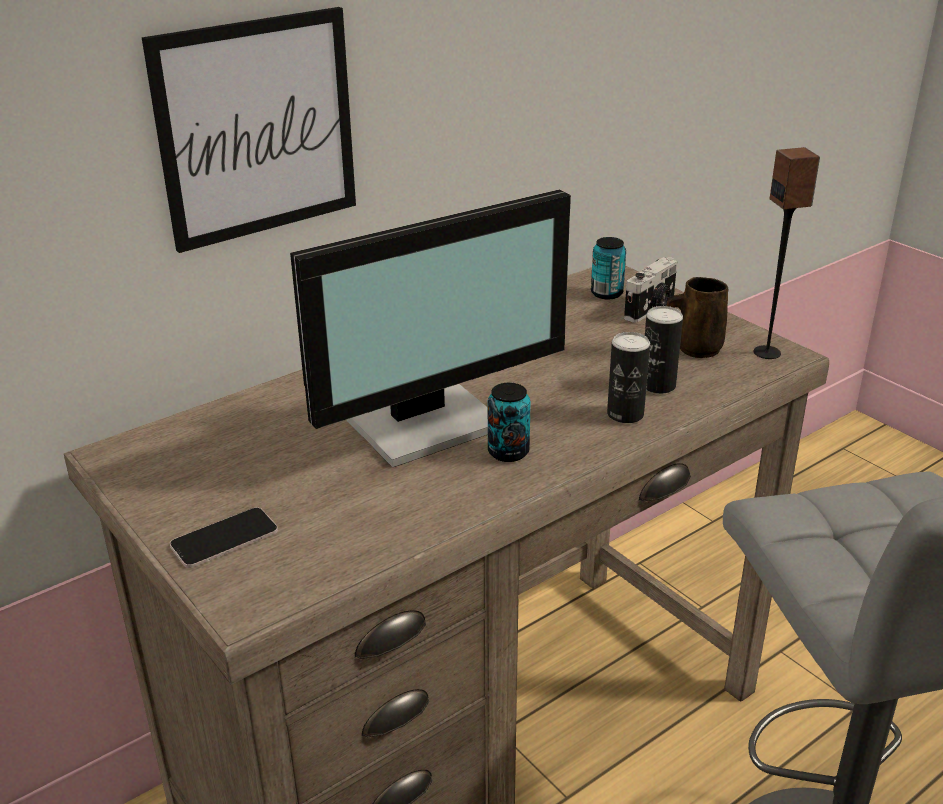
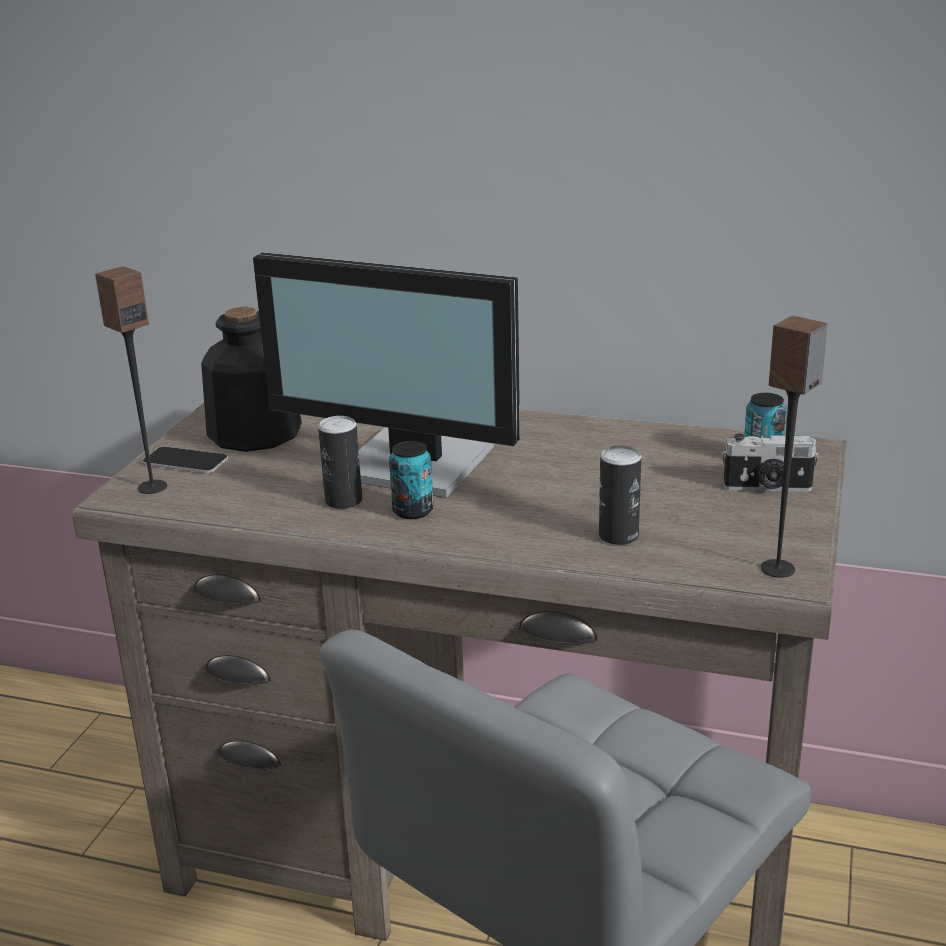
camera: 55 degrees right, 5 degrees down
(223, 478) = (253, 433): none -> bottle
(255, 578) = (152, 487): none -> speaker
(257, 128) = (418, 171): picture -> none
(625, 414) = (543, 537): can -> can (343, 501)
(696, 348) = (723, 532): brown mug -> none

